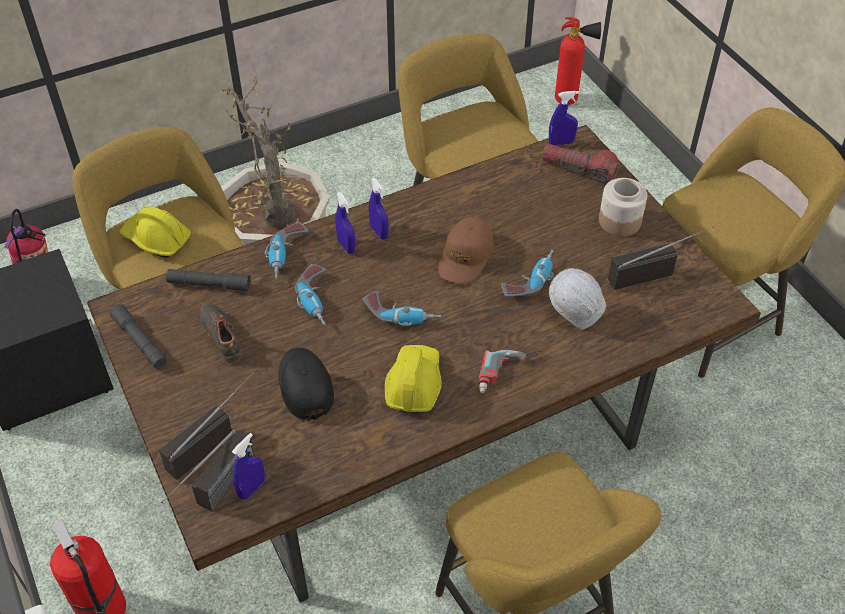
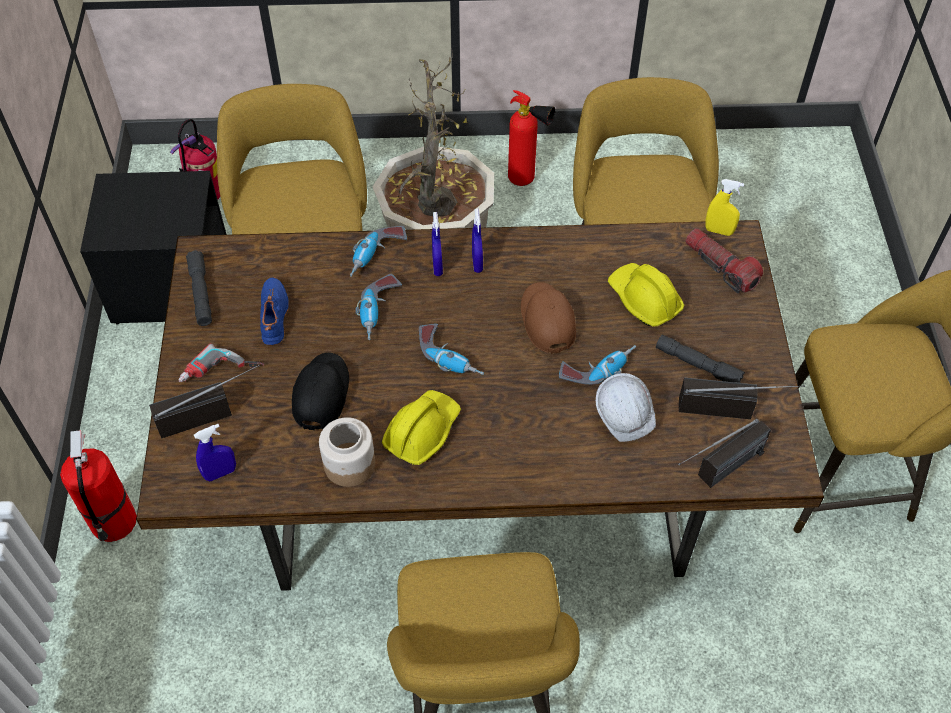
camera: 25 degrees right, 5 degrees up
(156, 239) = (281, 194): yellow hard hat -> yellow hard hat (644, 300)
(209, 285) = (291, 260): grey flashlight -> grey flashlight (697, 365)
(216, 496) = (186, 467): radio -> radio (717, 474)
(223, 336) = (275, 316): black shoe -> blue shoe
(465, 257) = (547, 320): brown cap -> brown cap turned 120 degrees clockwise
(510, 374) = (520, 459): power drill -> power drill (221, 375)
(561, 142) = (719, 231): blue spray bottle -> yellow spray bottle
(571, 100) = (824, 177): fire extinguisher -> fire extinguisher (526, 181)
(619, 221) = (729, 339): jar -> jar (349, 464)

